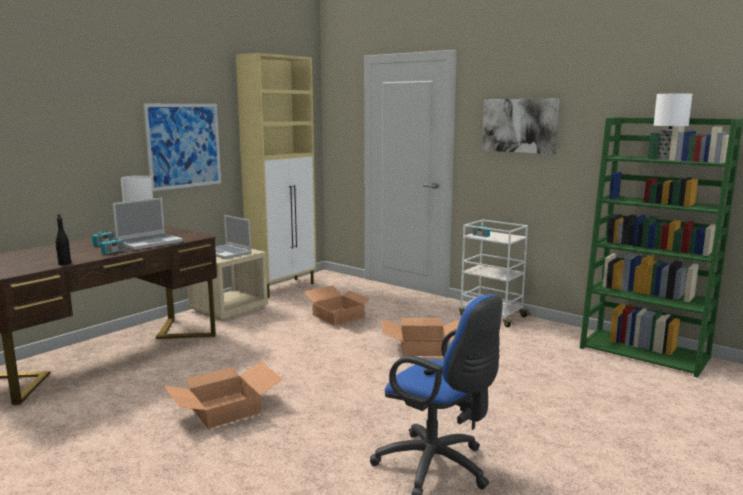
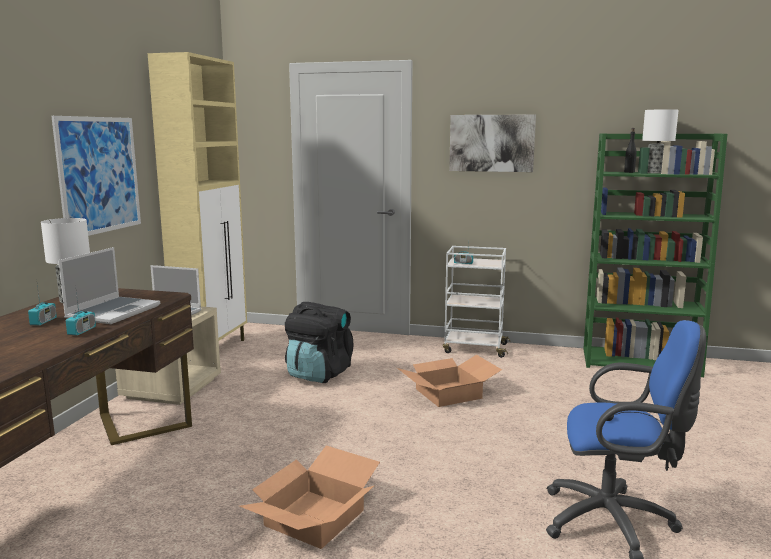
camera: 25 degrees left, 0 degrees up
(64, 263) = (35, 358): black bottle -> black bottle (629, 172)
(339, 316) = (319, 374): cardboard box -> black backpack

